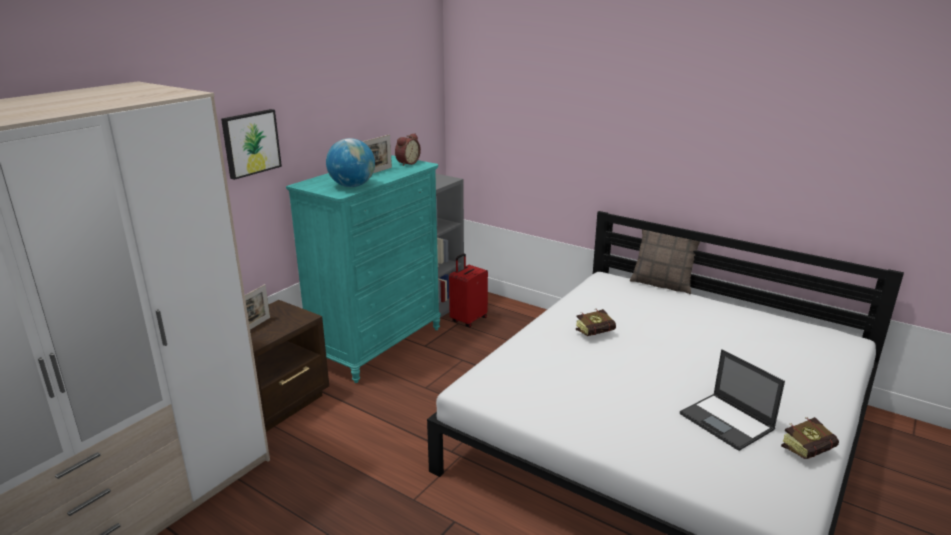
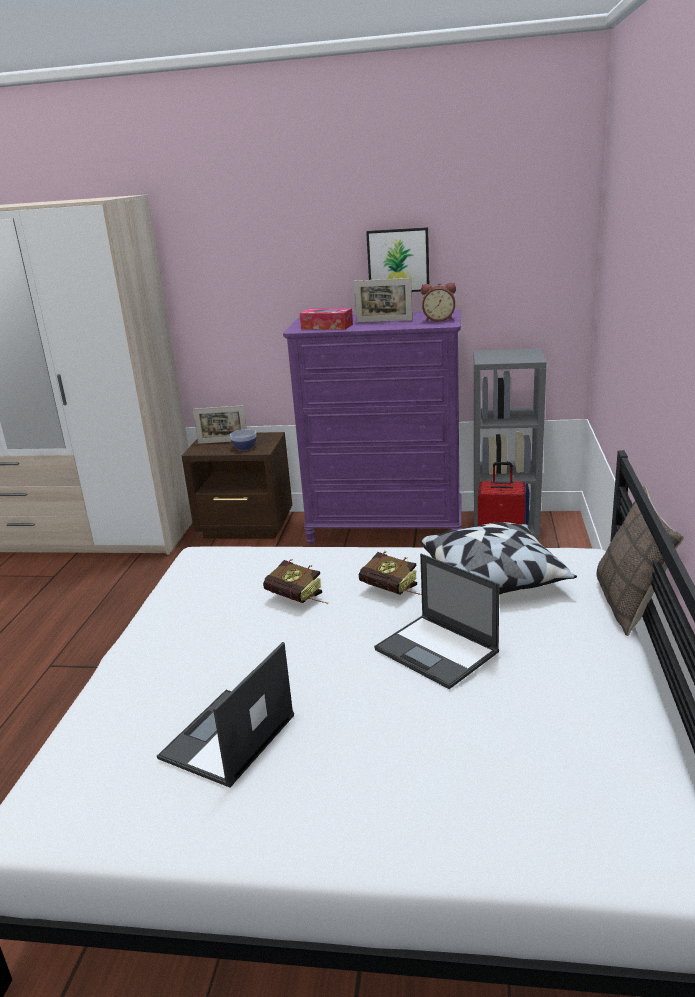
camera: 65 degrees right, 0 degrees up
(250, 143) = (263, 265): picture -> picture (398, 260)
(286, 322) = (244, 447): none -> bowl
(352, 186) = (327, 326): globe -> tissue box
(378, 345) = (386, 529): turquoise dresser -> purple dresser
(607, 303) = (494, 577): none -> pillow
(676, 339) = (437, 651): none -> laptop
(810, 450) = (188, 834): book -> book (299, 599)

